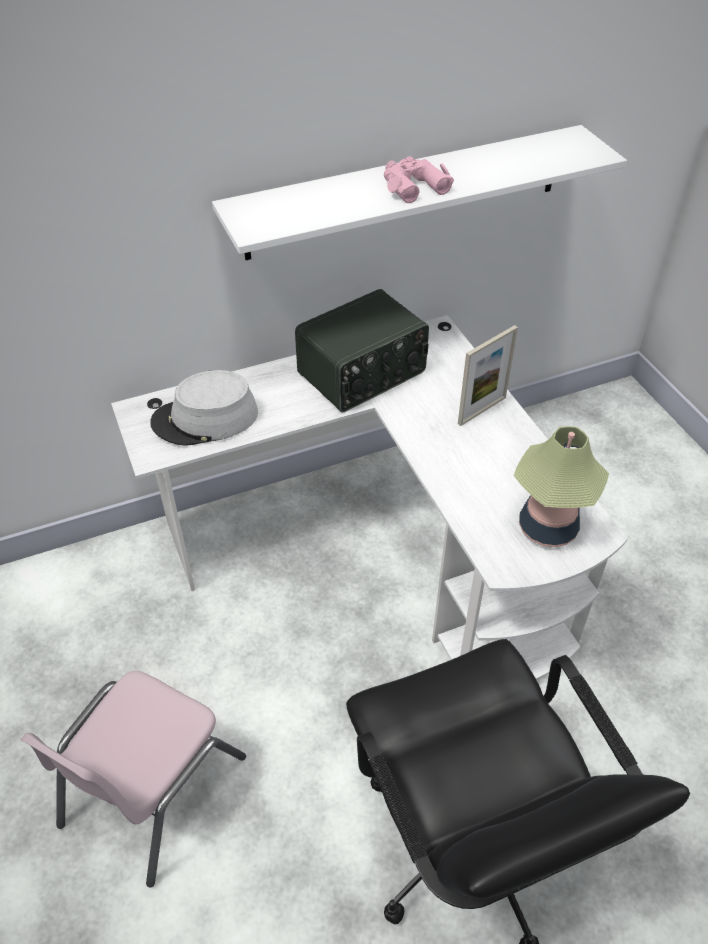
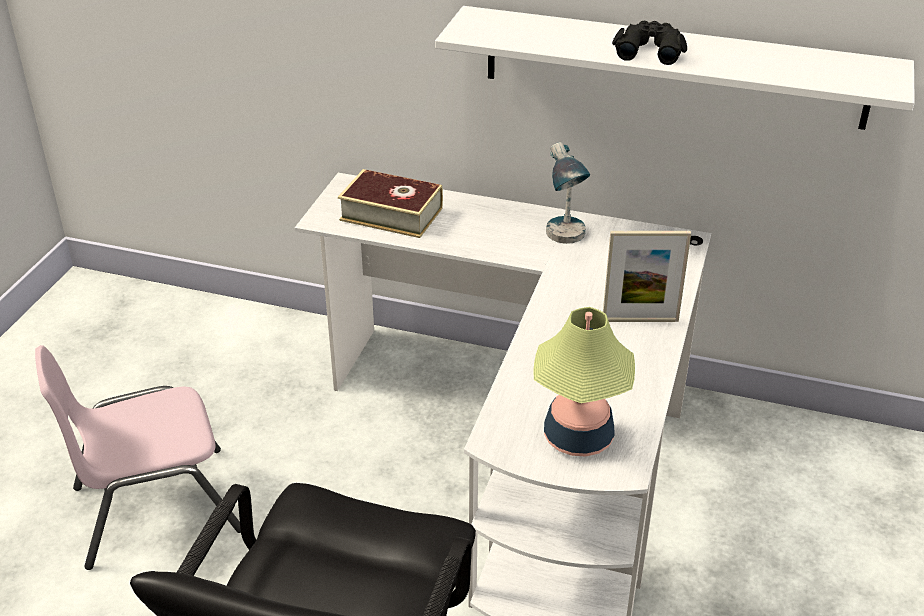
camera: 40 degrees right, 10 degrees down
(205, 419) = (391, 214): grey hat -> book
(363, 374) = (565, 242): radio -> table lamp
(413, 185) = (649, 49): pink binoculars -> black binoculars

